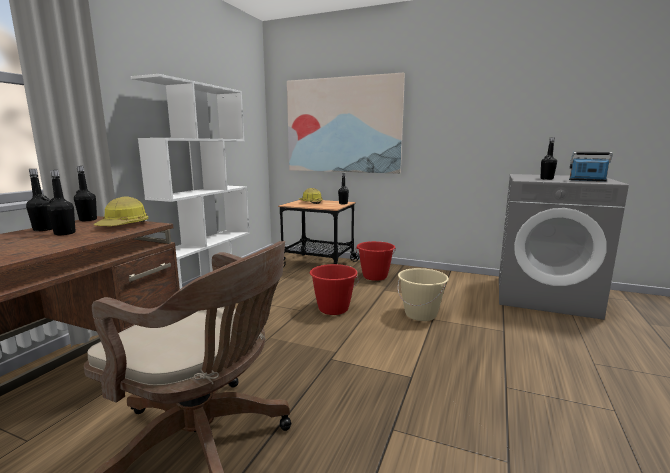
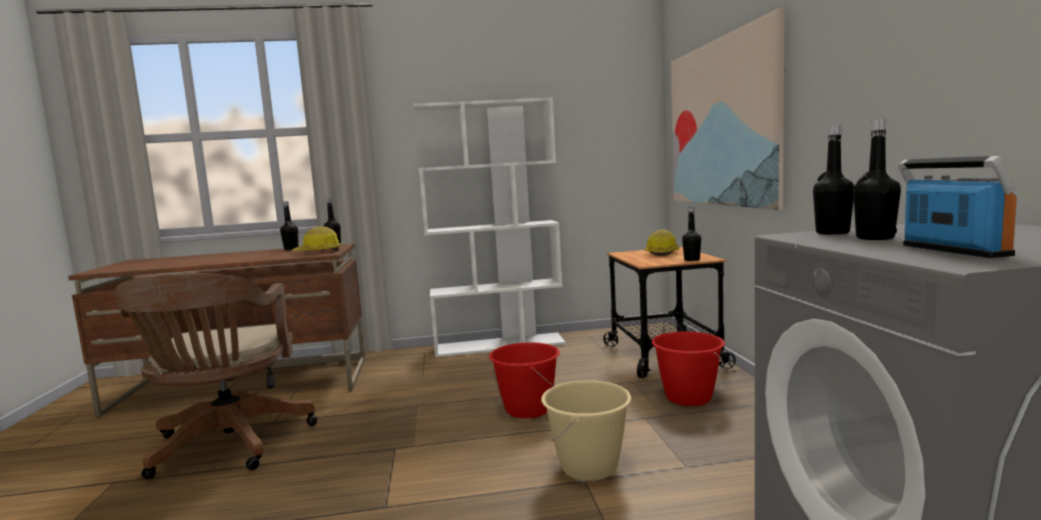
camera: 60 degrees right, 5 degrees down
(65, 233) = (280, 253): black bottle -> black bottle (832, 233)

